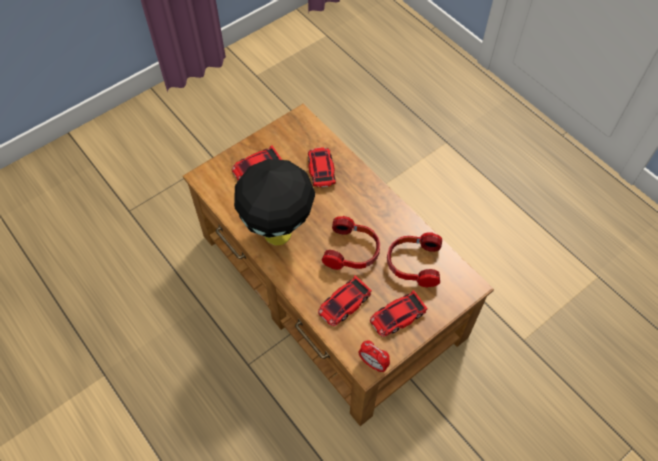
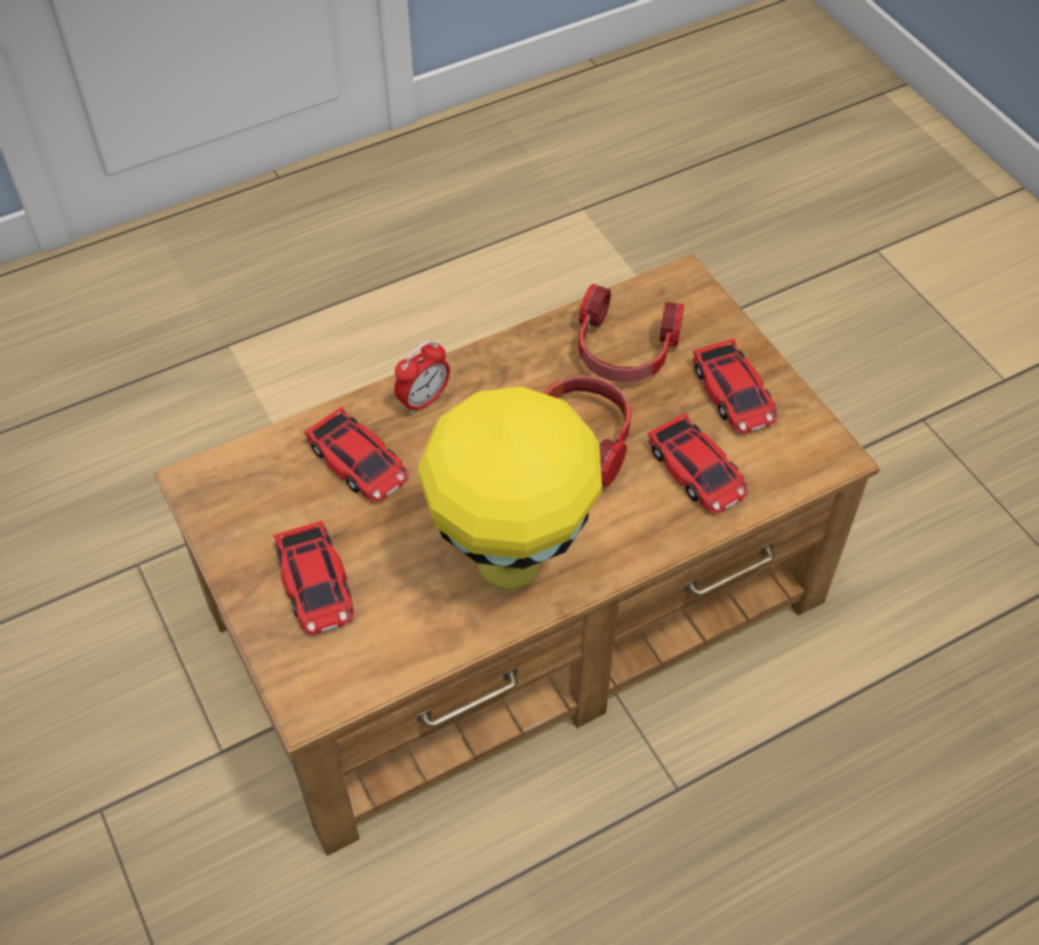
camera: 80 degrees left, 5 degrees down
(279, 234) = (512, 562): black table lamp -> yellow table lamp
(321, 169) = (359, 462): toy car -> toy car turned 135 degrees counterclockwise
(373, 363) = (827, 445): alarm clock -> alarm clock (423, 400)

